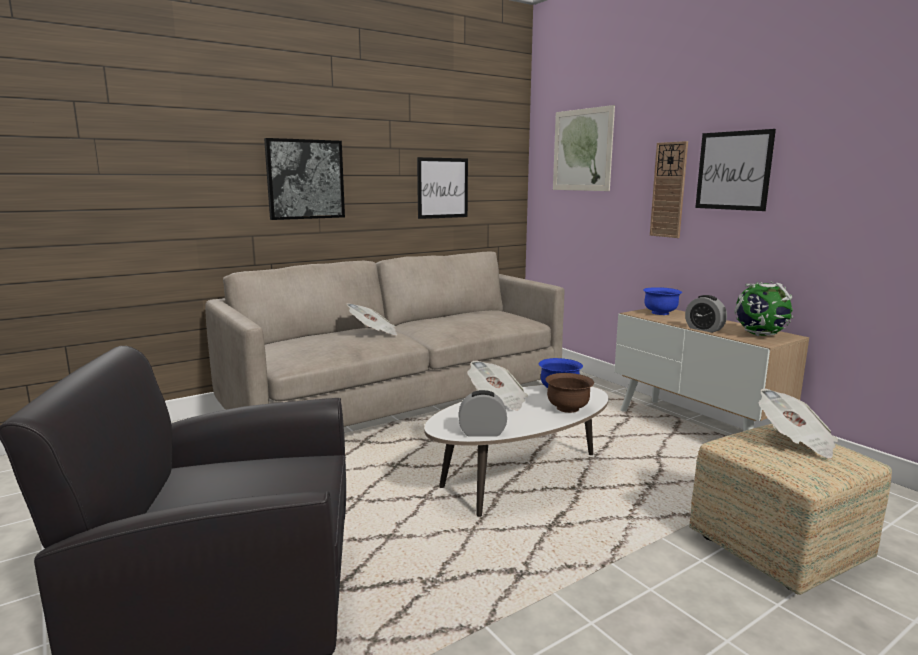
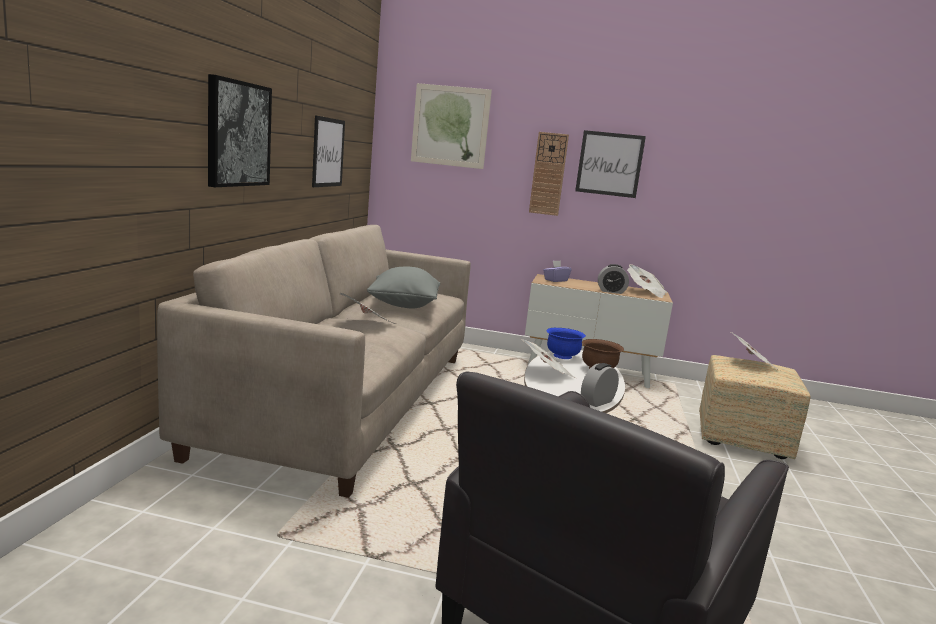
camera: 45 degrees left, 0 degrees up
(451, 324) = (403, 306): none -> grey pillow
(660, 313) = (555, 280): blue bowl -> purple tissue box
(759, 335) = (645, 293): globe -> newspaper

